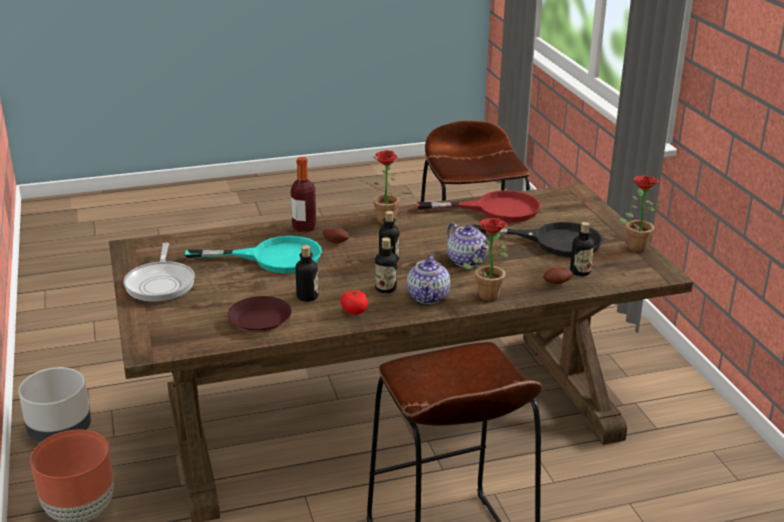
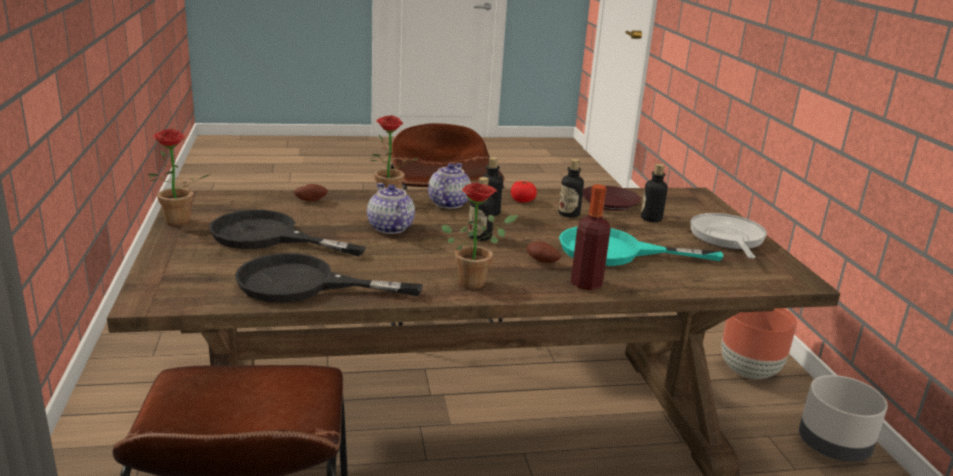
camera: 175 degrees left, 5 degrees down
(496, 209) = (303, 284): red frying pan -> black frying pan
(580, 272) = (275, 207): bottle -> bottle (651, 219)

